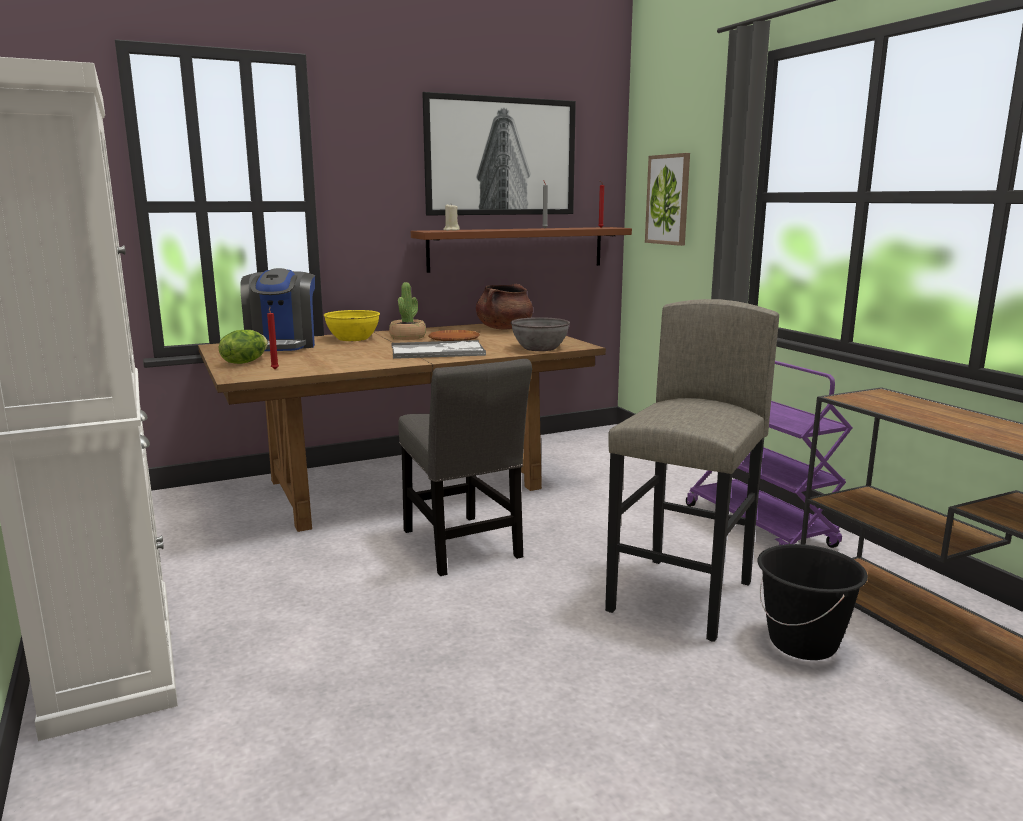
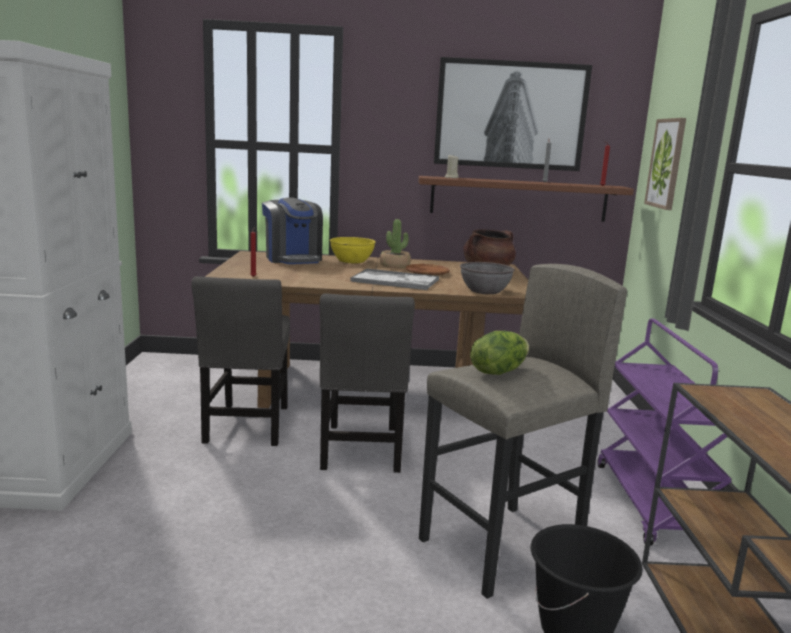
camera: 25 degrees right, 0 degrees up
(245, 362) = (244, 268): lettuce -> lettuce (498, 371)
(282, 345) = (293, 259): coffee machine -> coffee machine turned 45 degrees counterclockwise
(309, 554) = (247, 427): none -> grey chair

